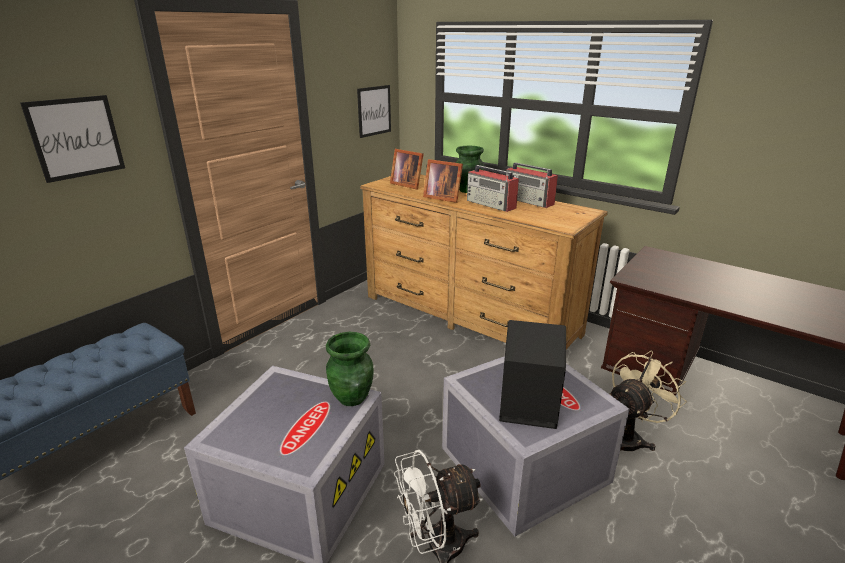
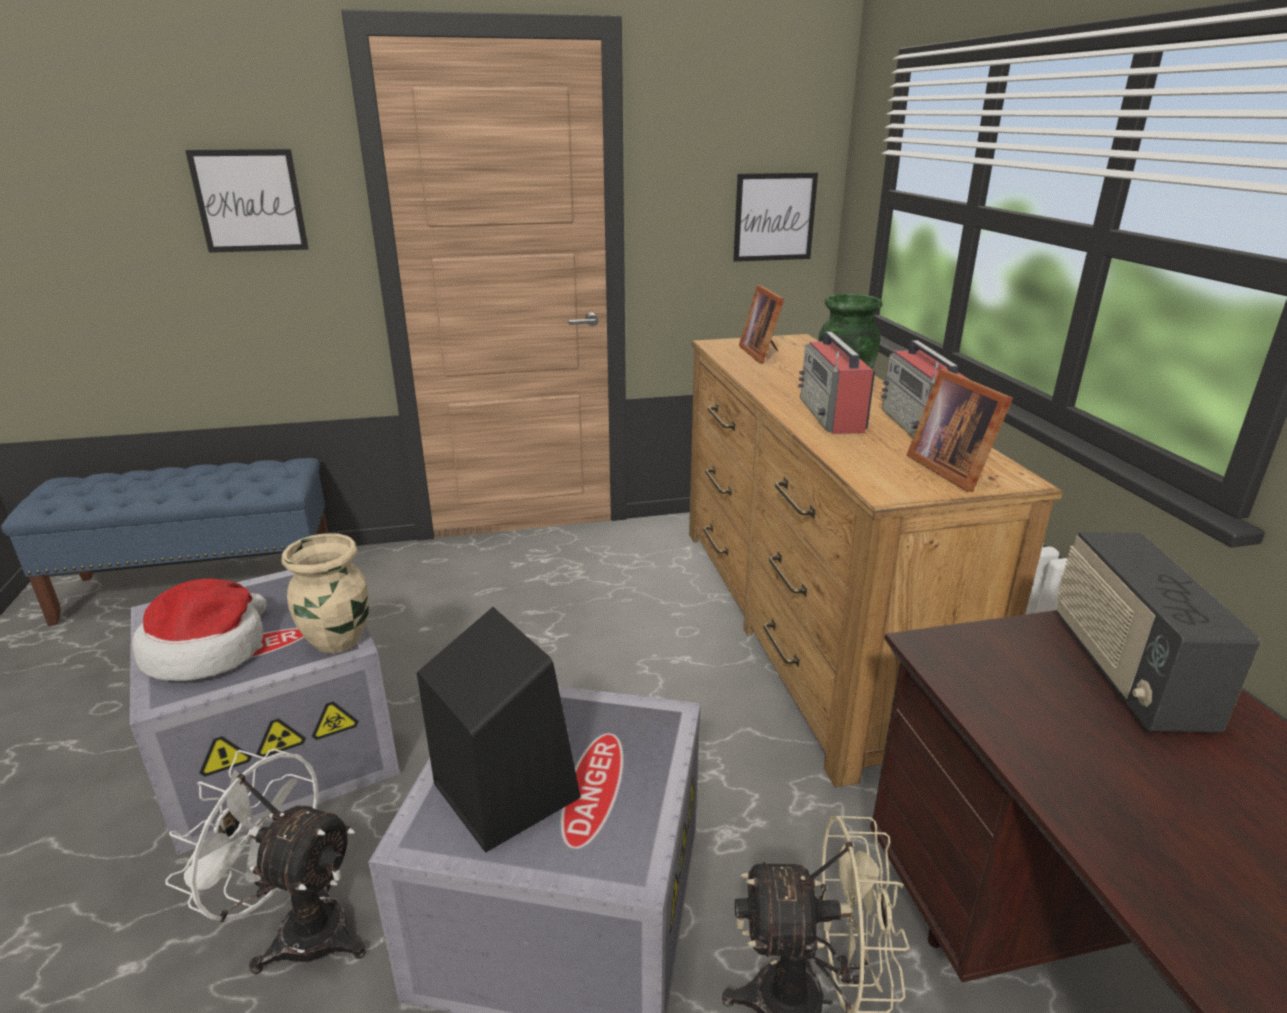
camera: 40 degrees right, 0 degrees up
(287, 438) = (208, 650): none -> hat
(352, 397) = (338, 641): green vase -> beige vase
(442, 197) = (772, 384): picture frame -> picture frame (952, 469)
(677, 265) = (1125, 672): none -> radio

